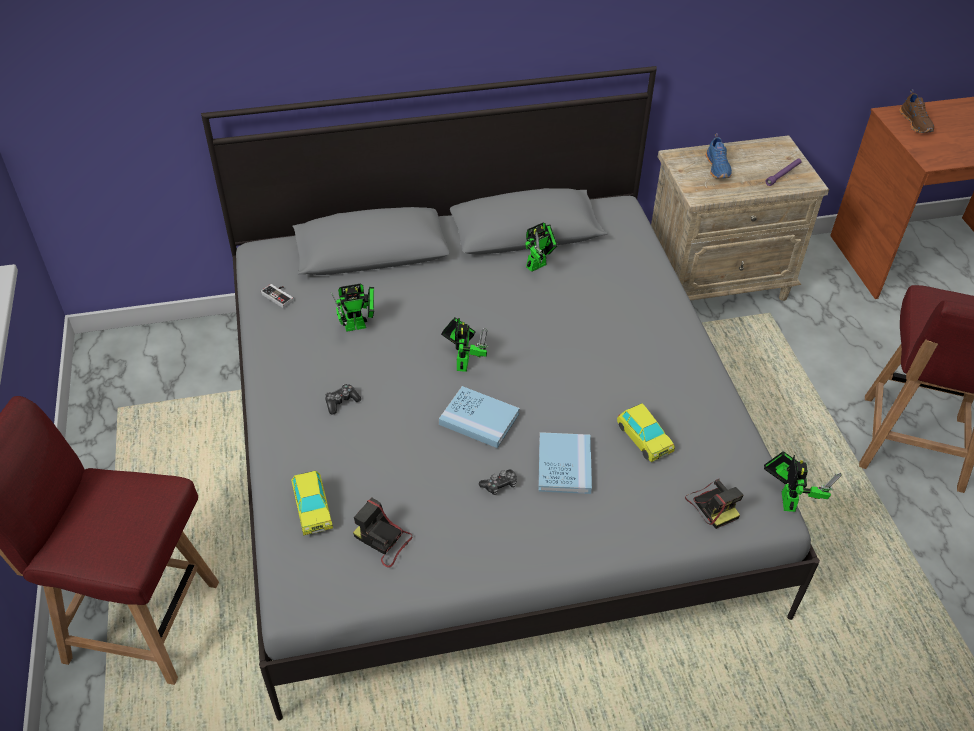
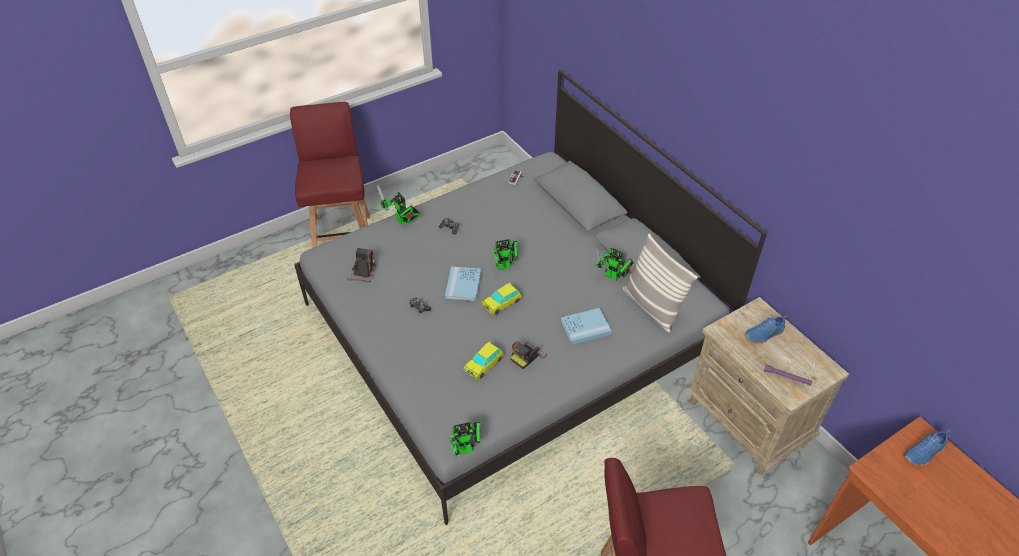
camera: 70 degrees right, 0 degrees up
(312, 509) = (373, 241): toy car -> toy car (501, 303)
(359, 325) = (511, 216): toy robot -> toy robot (402, 221)
(564, 465) = (446, 332): blue book -> blue book (585, 327)
(606, 250) = (651, 307): none -> pillow
(712, 505) = (444, 409): camera -> camera (528, 356)
(916, 123) = (924, 453): brown shoe -> blue shoe

